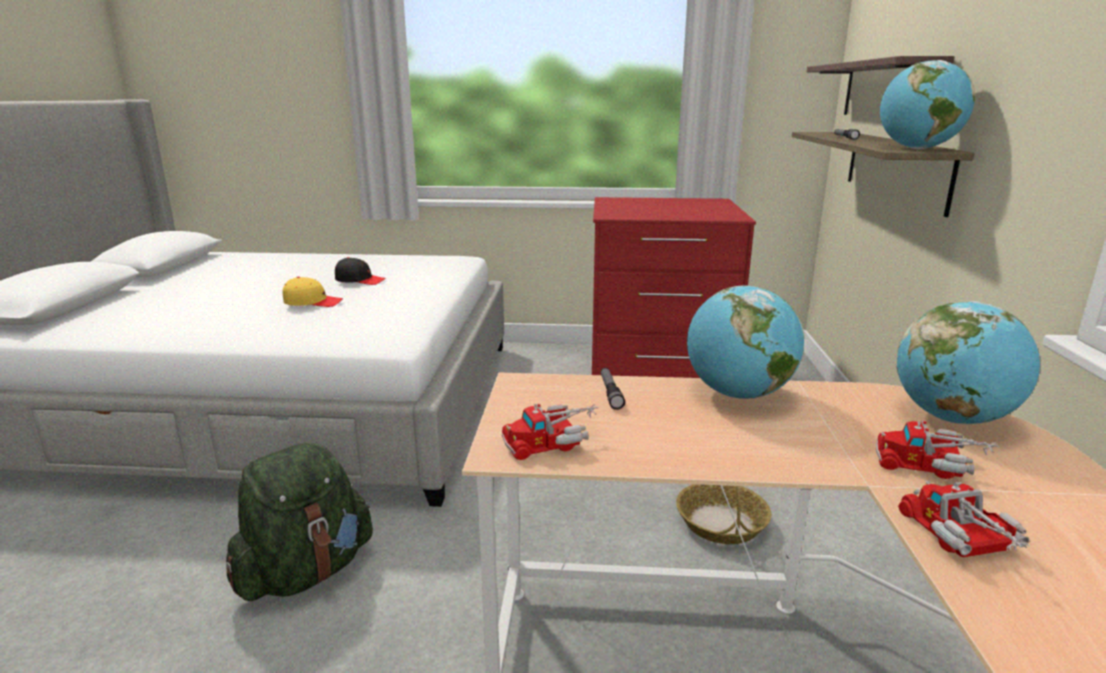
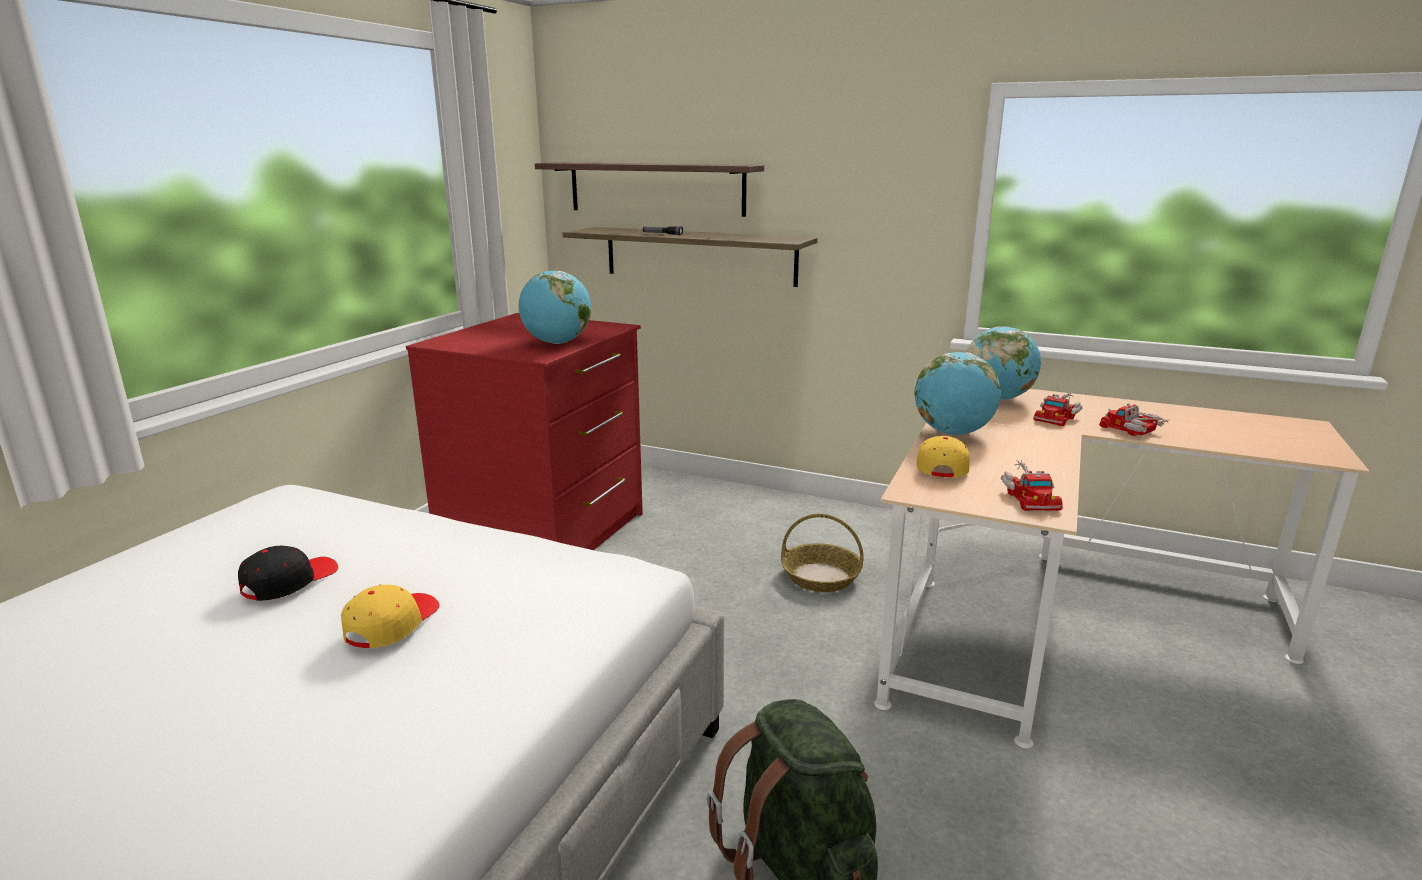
camera: 70 degrees left, 0 degrees up
(610, 393) = (941, 466): flashlight -> yellow cap
(917, 149) = (784, 239): globe -> globe (557, 343)
(962, 541) = (1134, 431): toy truck -> toy truck turned 45 degrees clockwise

